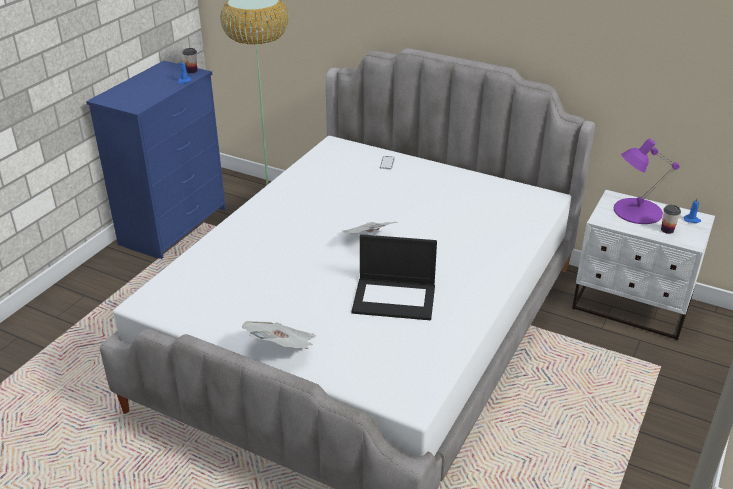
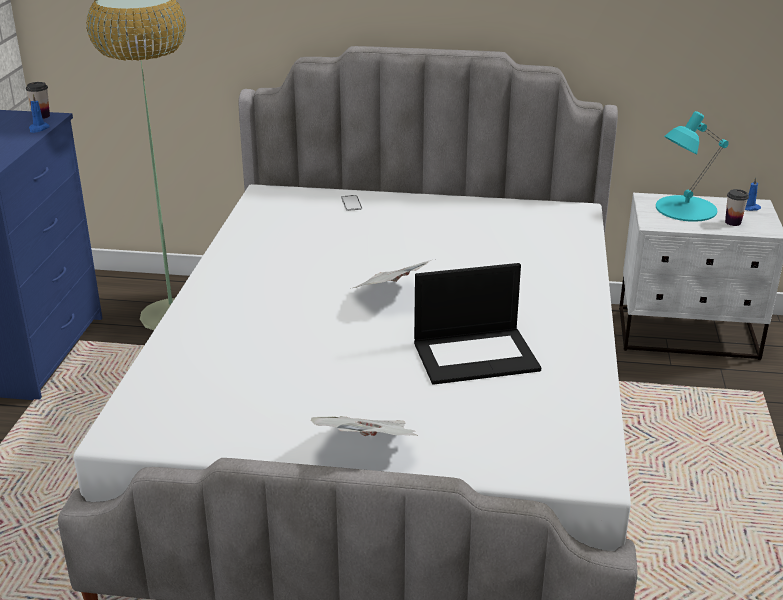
camera: 20 degrees left, 5 degrees down
(636, 211) = (684, 208): purple table lamp -> turquoise table lamp

